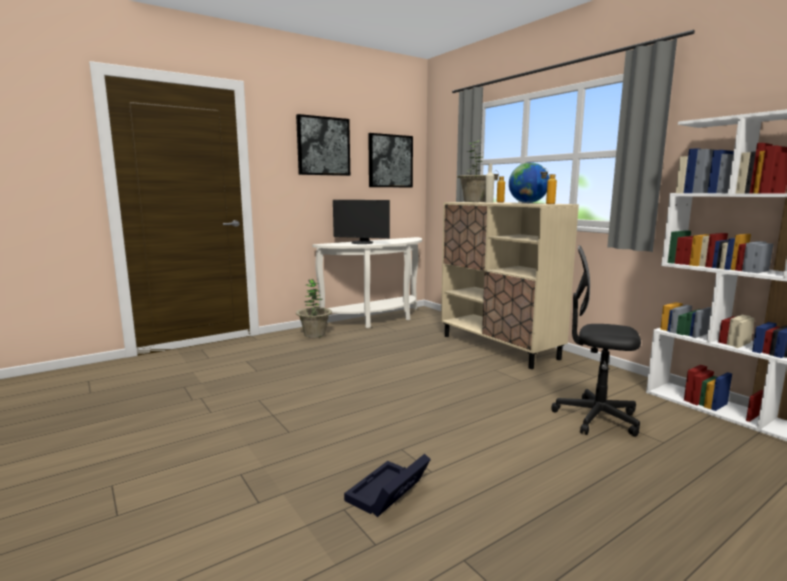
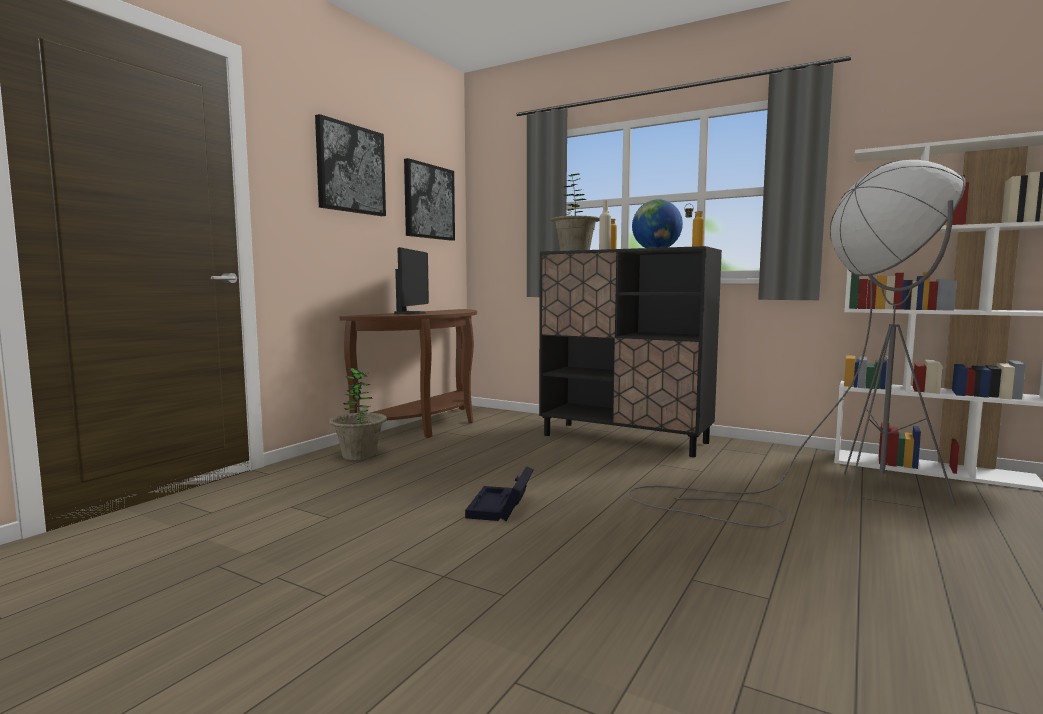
camera: 25 degrees left, 5 degrees down
(362, 243) = (411, 313): monitor -> monitor turned 75 degrees counterclockwise
(378, 320) = (429, 426): white console table -> brown console table
(387, 494) = (764, 644): black storage box -> black storage box (501, 508)
(499, 347) = (625, 439): beige cabinet -> black cabinet
(596, 418) = (833, 496): black office chair -> grey floor lamp

